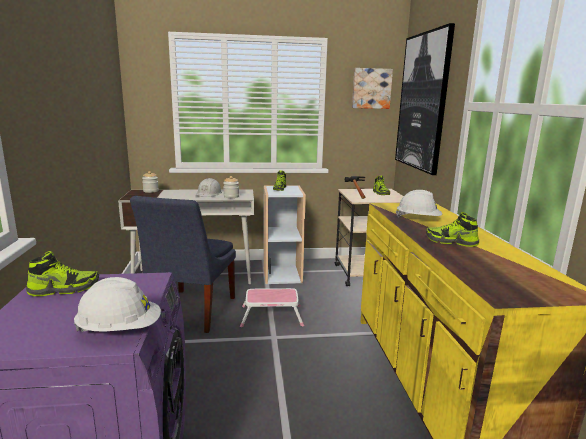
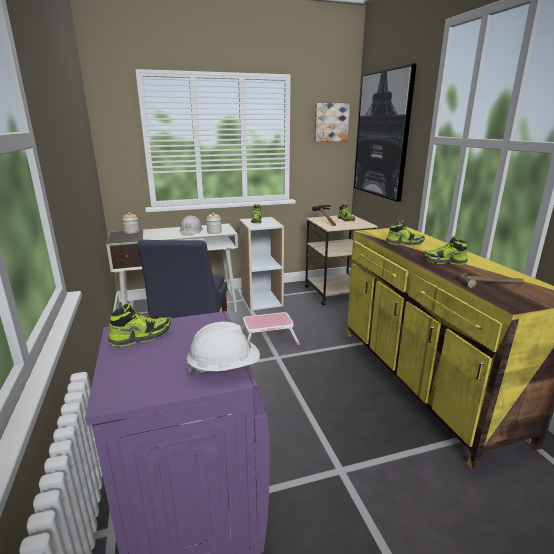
camera: 10 degrees left, 5 degrees up
(418, 219) = (404, 243): white hard hat -> shoe
(491, 271) = (491, 284): none -> hammer

